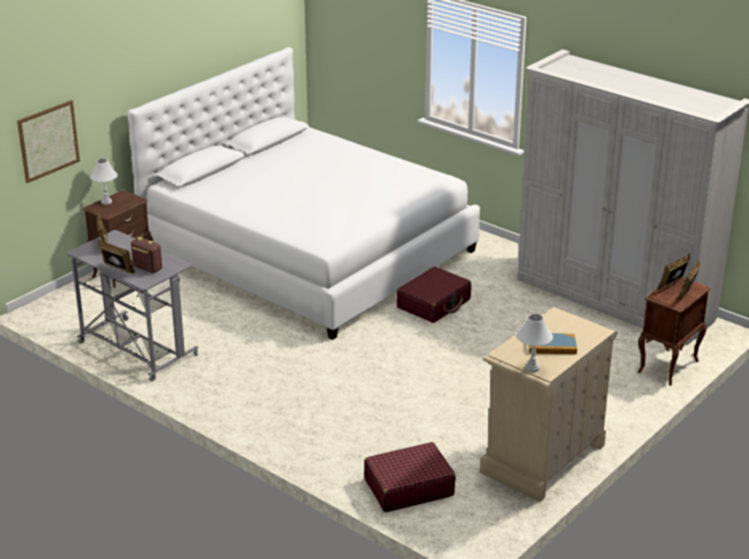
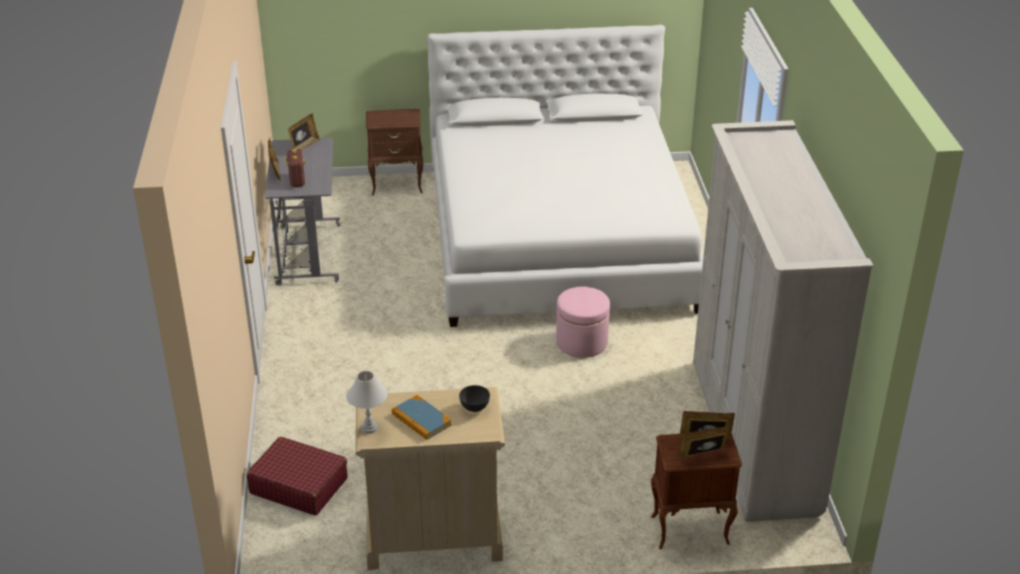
camera: 45 degrees right, 5 degrees up
(48, 140) = (336, 36): picture -> none
(106, 202) = (388, 113): white table lamp -> none
(434, 304) = (581, 342): red suitcase -> pink ottoman
(567, 323) = (475, 407): none -> grey bowl

